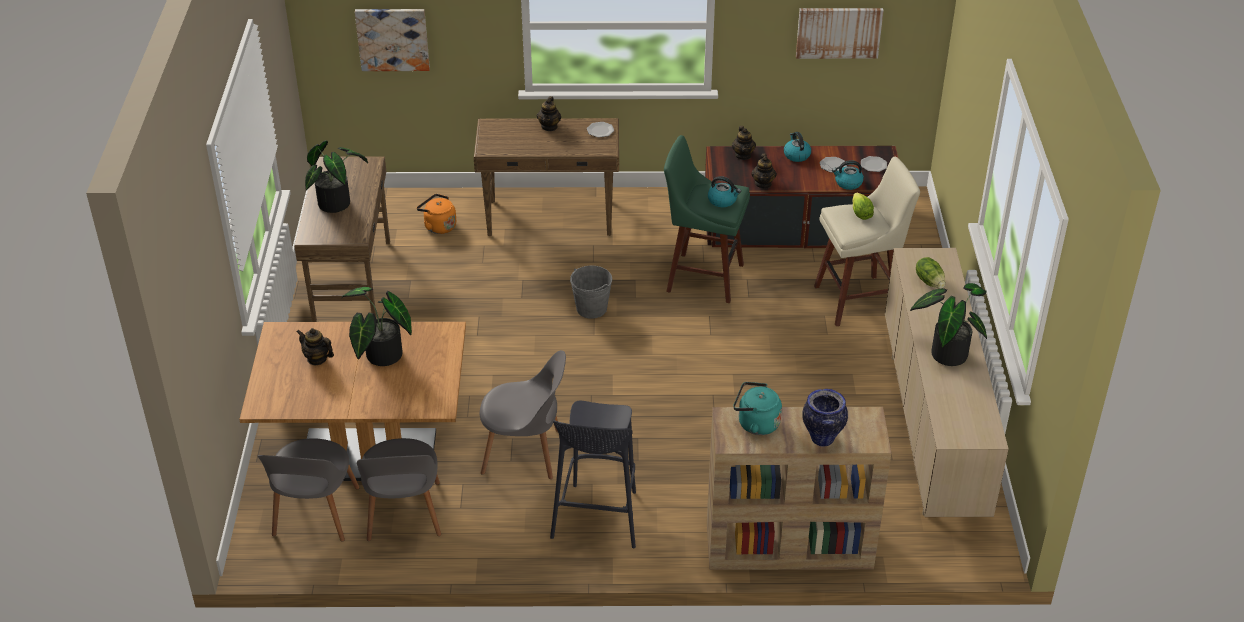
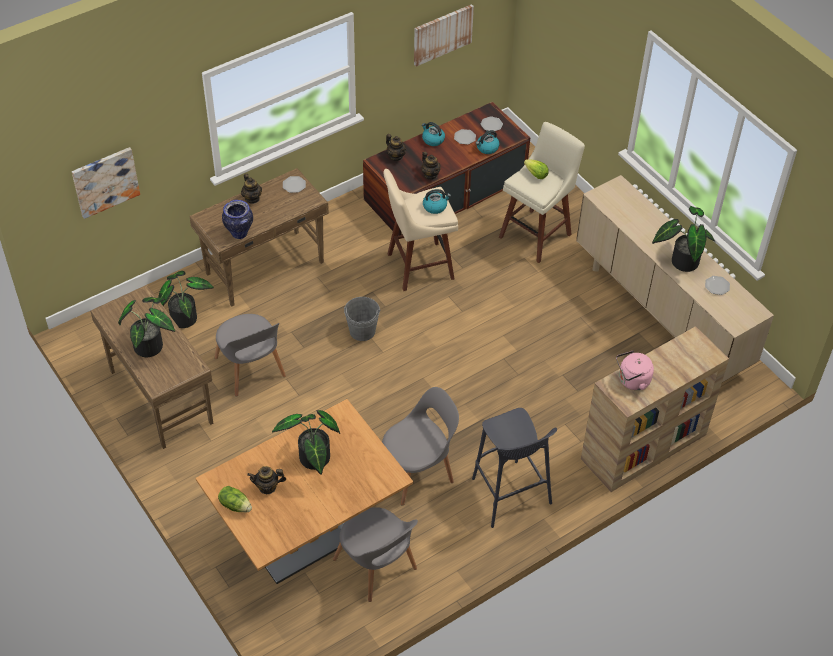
camera: 35 degrees left, 10 degrees up
(315, 514) = (313, 603): grey chair -> grey chair (251, 369)
(438, 226) = (185, 316): orange kettle -> potted plant
(703, 277) = (418, 267): green stool -> beige stool
(755, 423) = (632, 381): turquoise kettle -> pink kettle
(822, 438) = (680, 370): vase -> vase (239, 233)
(930, 281) = (627, 210): lettuce -> lettuce (235, 505)
(965, 392) = (717, 286): none -> plate

